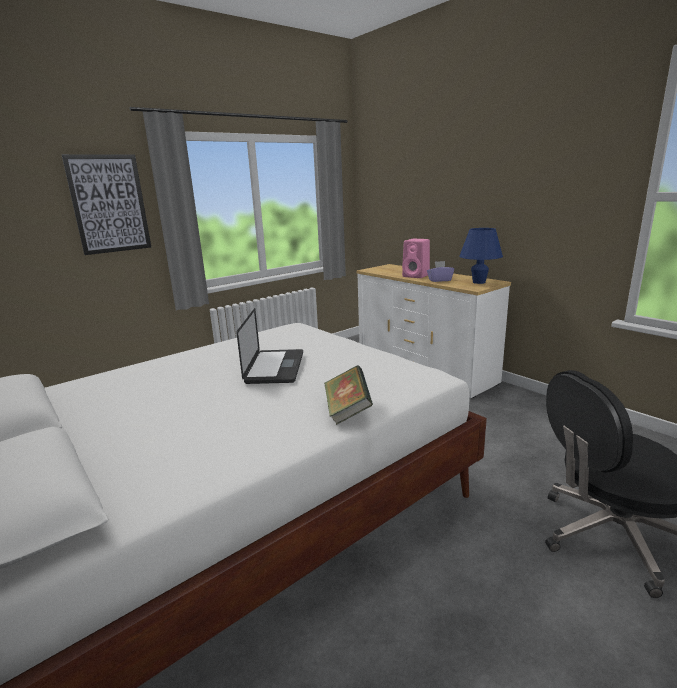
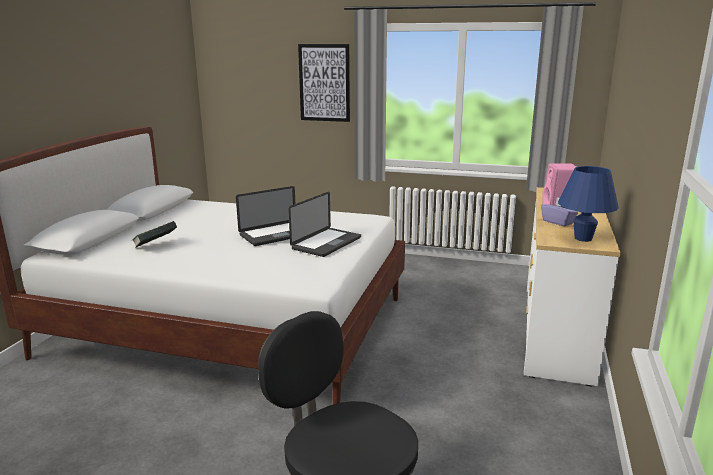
camera: 55 degrees right, 0 degrees up
(336, 353) = (326, 243): none -> laptop
(347, 411) = (226, 271): book -> book (156, 246)

